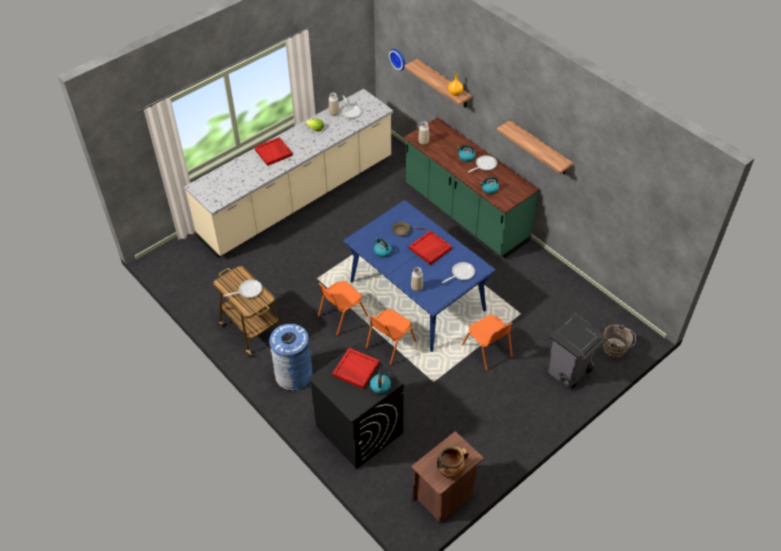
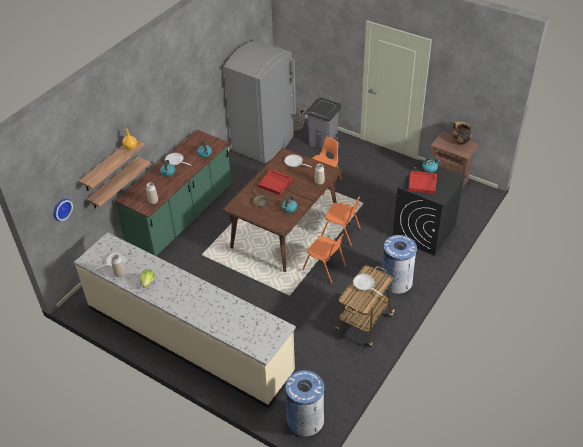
camera: 105 degrees left, 5 degrees down
(172, 258) = (305, 420): none -> blue trash can
(274, 152) = (193, 304): red tray -> none
(416, 295) = (285, 228): blue dining table -> brown dining table
(539, 148) = (186, 101): shelf -> shelf (114, 183)
(581, 308) = (264, 143): none -> grey fridge

